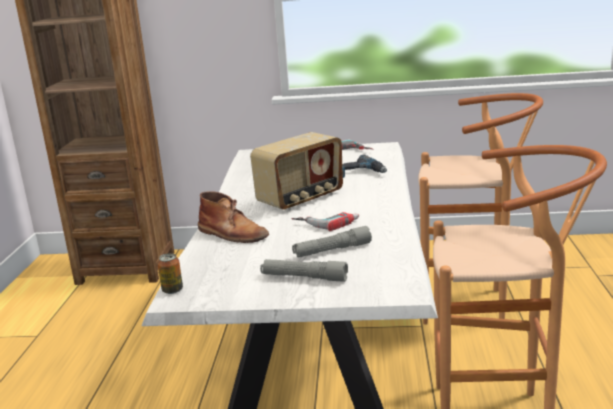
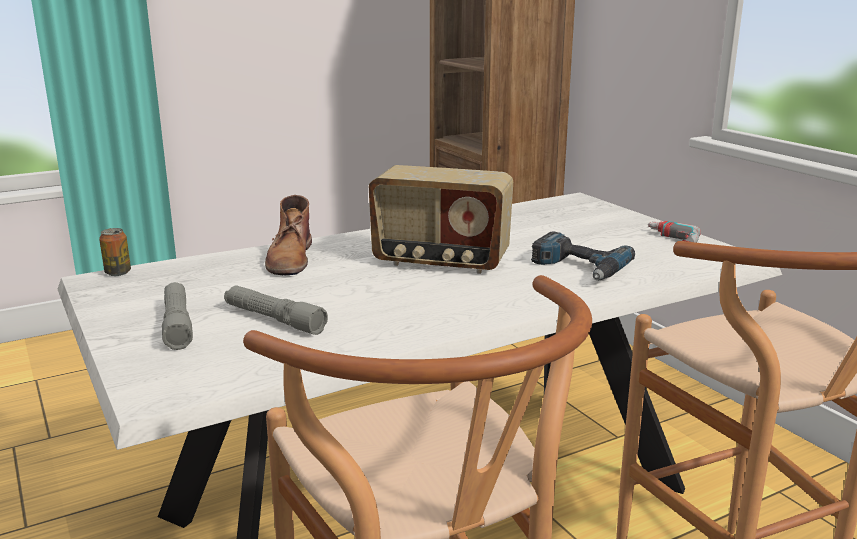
camera: 55 degrees right, 0 degrees up
(326, 222) = (372, 293): power drill -> none

